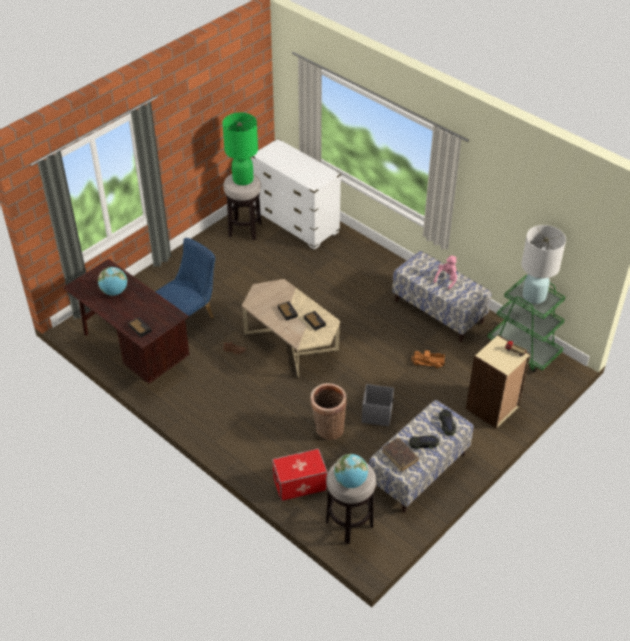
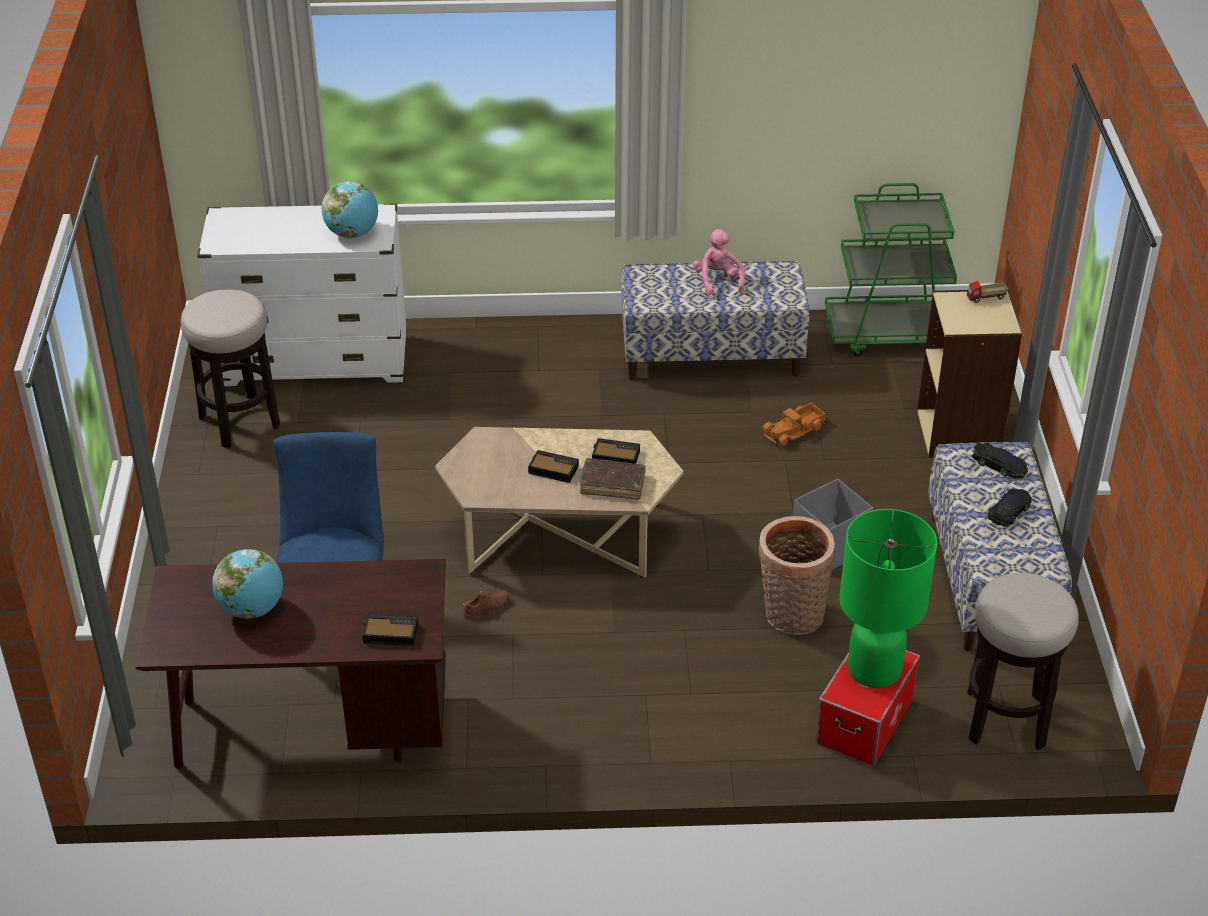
camera: 45 degrees left, 5 degrees down
(242, 179) = (222, 306): green table lamp -> green table lamp (874, 670)
(350, 481) = (1041, 610): globe -> globe (352, 234)
(400, 456) = (1006, 550): brown book -> brown book (612, 484)
(533, 296) = (900, 217): white table lamp -> none

